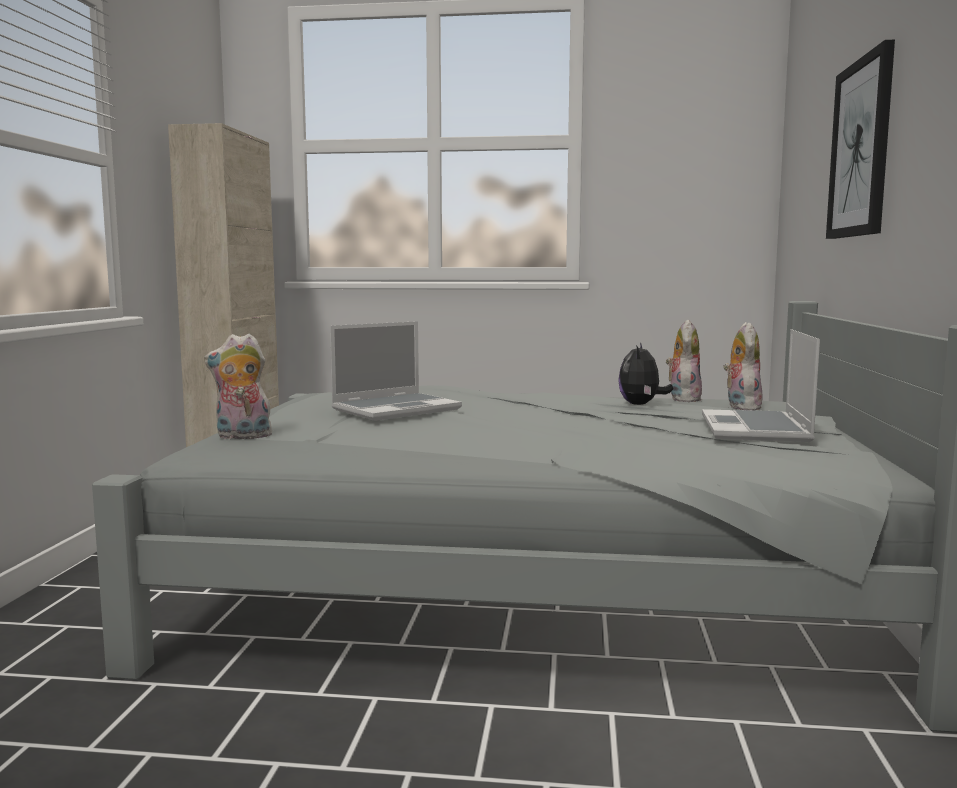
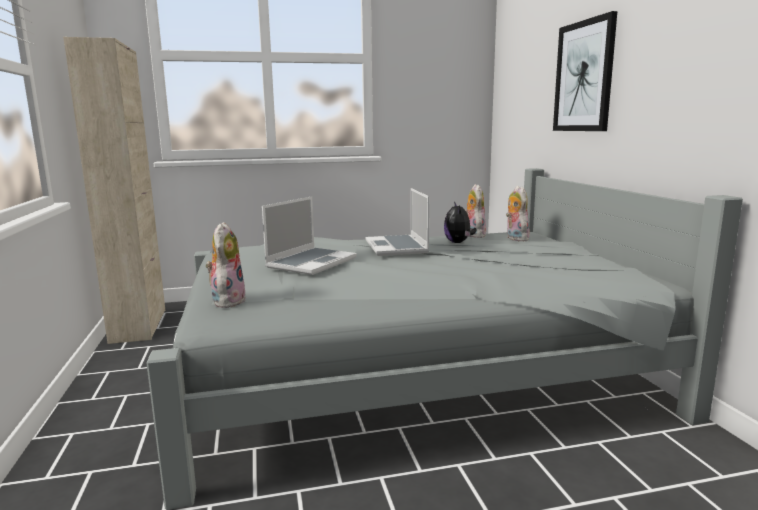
camera: 20 degrees left, 5 degrees up
(242, 437) = (227, 301): plush toy -> plush toy turned 120 degrees clockwise
(756, 429) = (555, 257): laptop -> laptop (397, 247)

